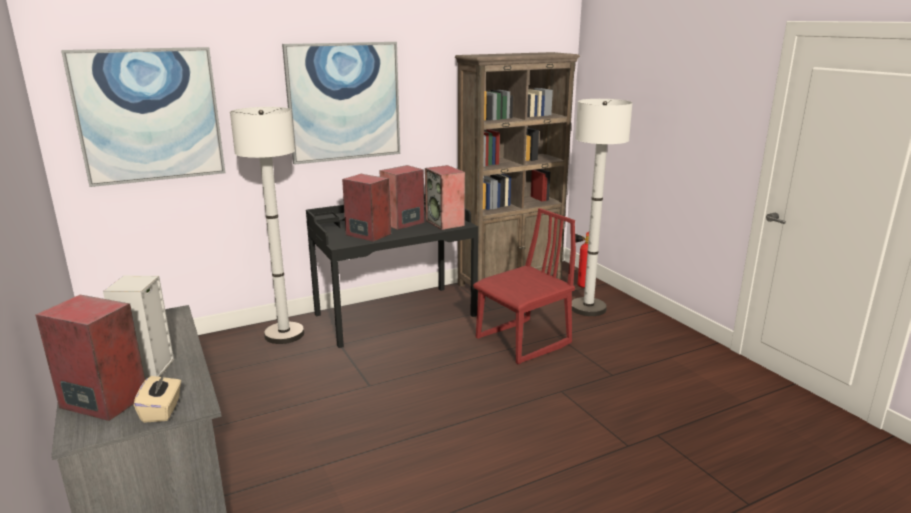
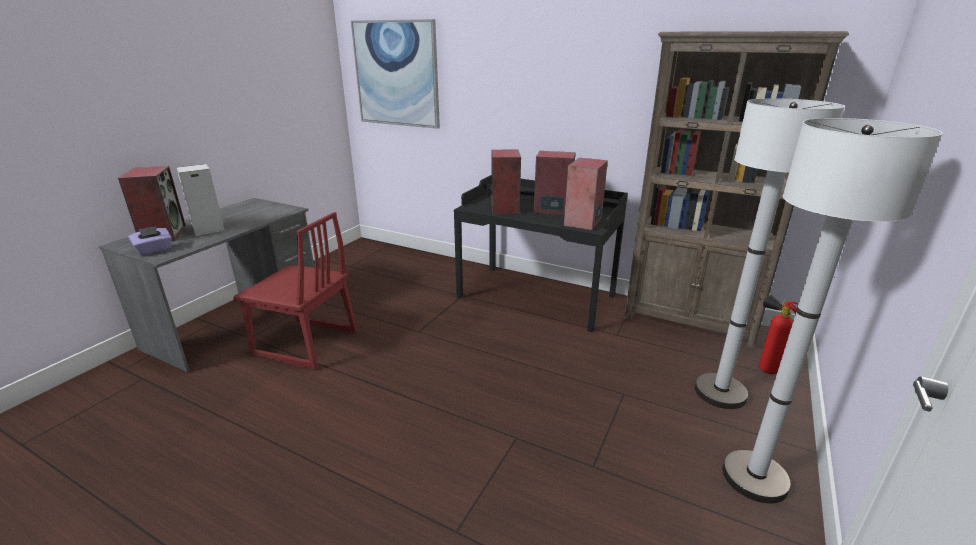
camera: 55 degrees right, 5 degrees up
(162, 410) = (154, 250): beige tissue box -> purple tissue box
(284, 334) = (450, 272): white floor lamp -> white floor lamp (754, 478)
(344, 102) = (538, 78): picture -> none
(523, 341) = (582, 377): red chair -> red chair (305, 344)

